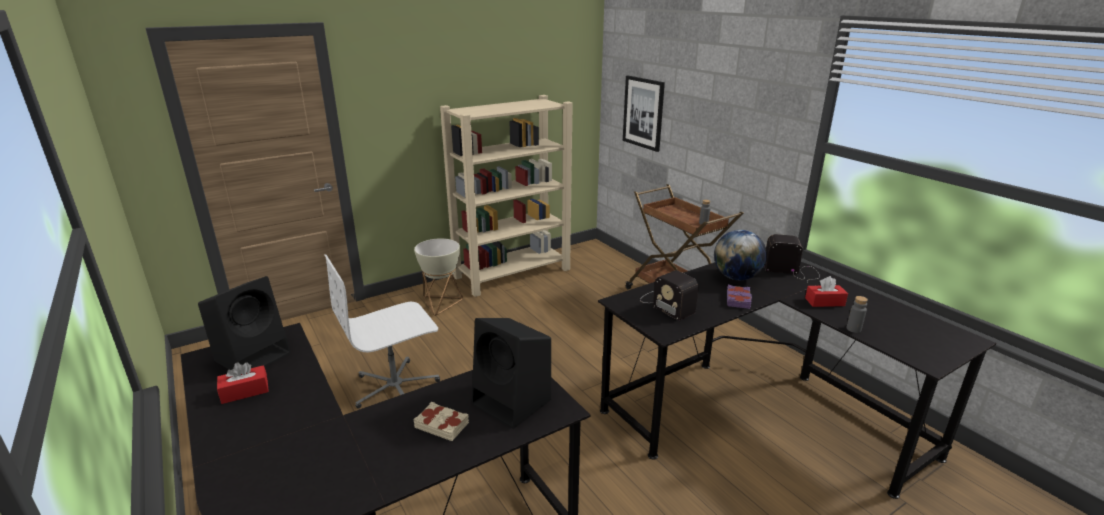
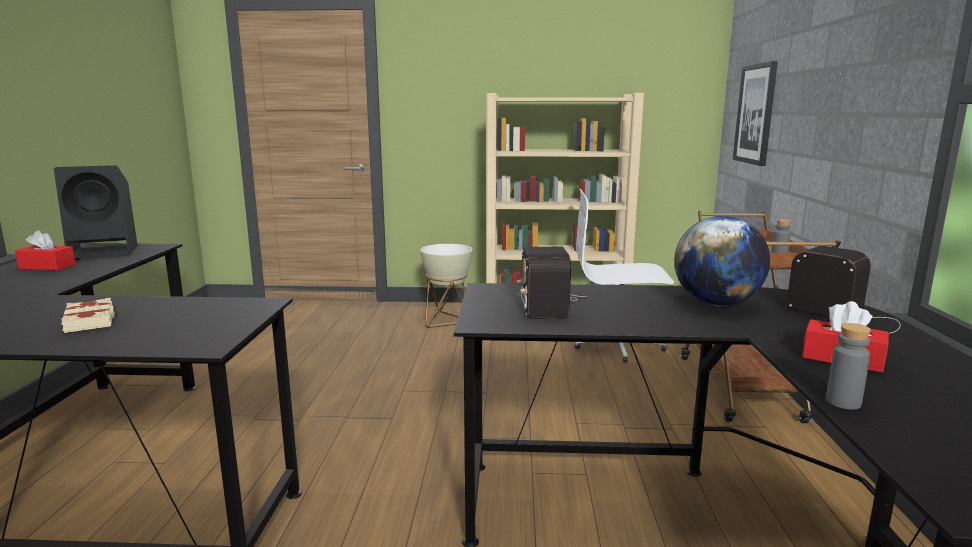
camera: 35 degrees right, 10 degrees down
(396, 387) = (308, 370): white office chair -> white office chair (618, 345)
(513, 402) = (182, 326): black speaker -> none
(738, 300) = (670, 322): purple book -> none

